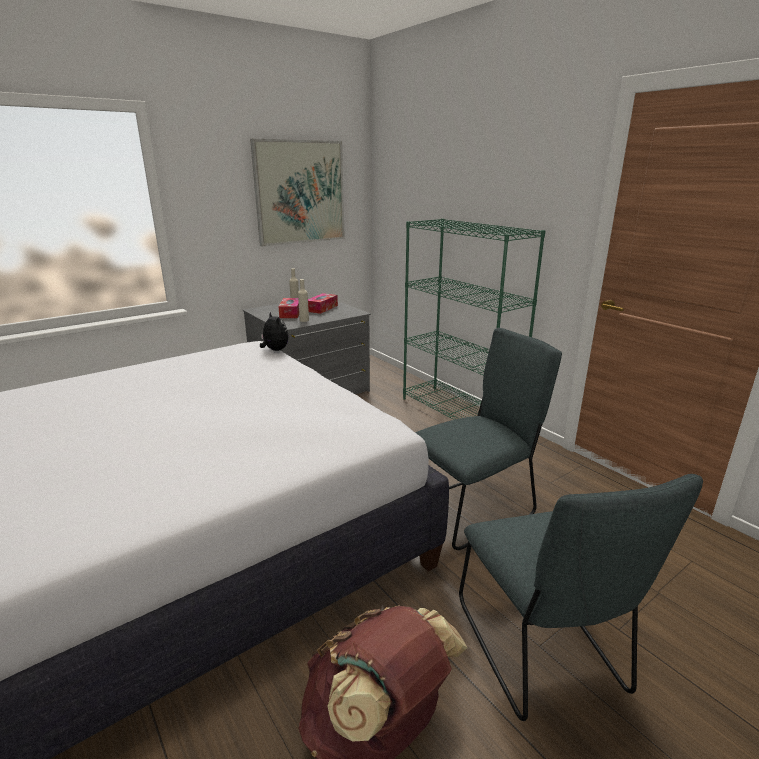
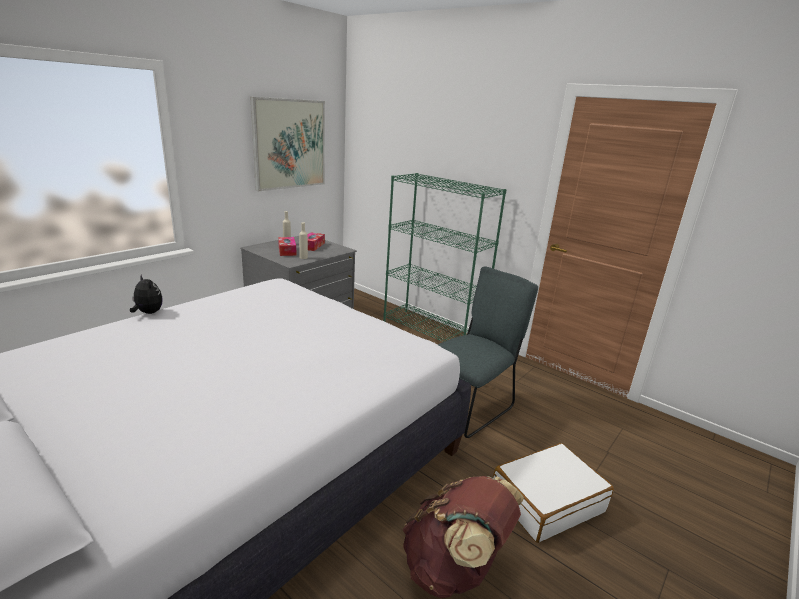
camera: 15 degrees left, 0 degrees up
(274, 350) = (299, 286): plush toy -> plush toy (148, 313)
(542, 652) = (546, 501): grey chair -> white suitcase

